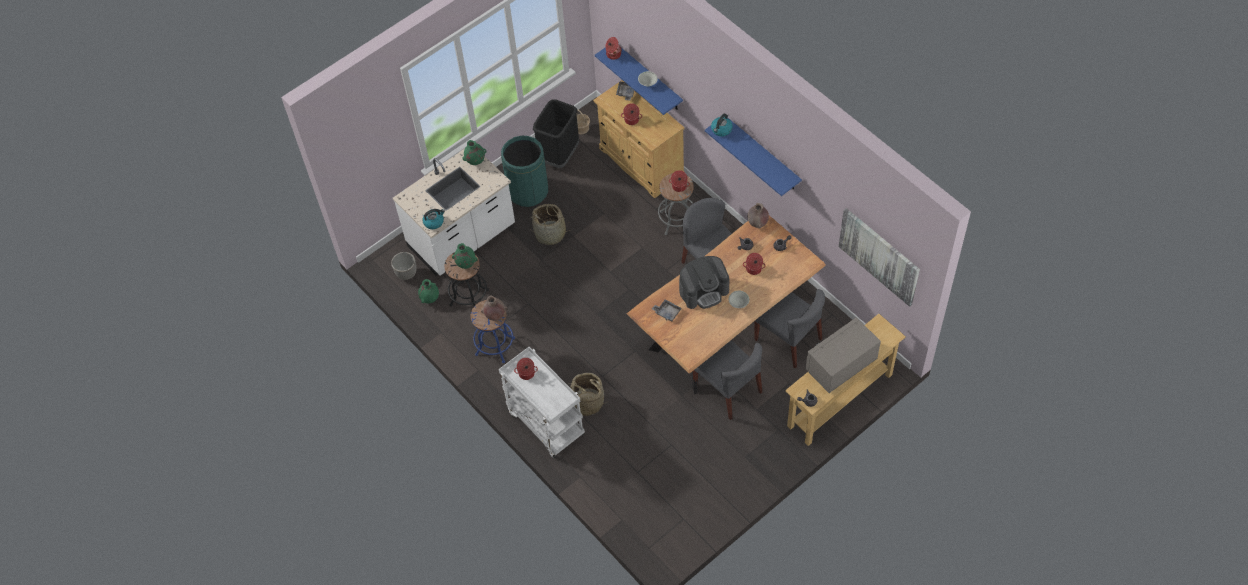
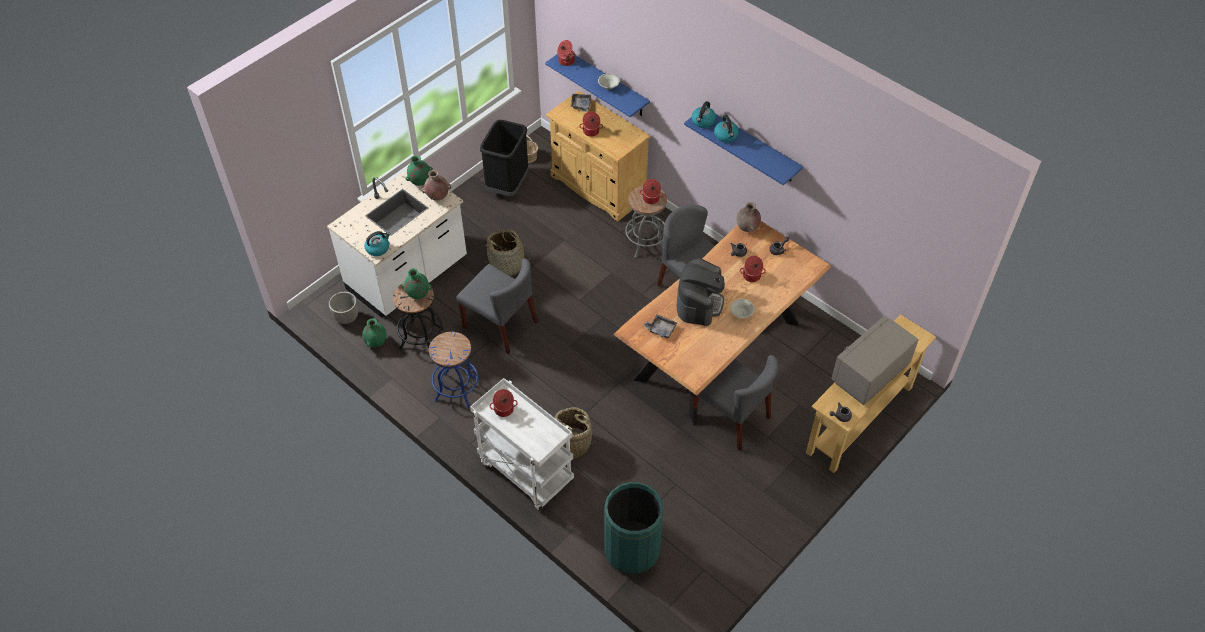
camera: 10 degrees left, 5 degrees down
(495, 316) = (458, 349): brown vase -> brown vase (437, 197)
(528, 191) = (477, 223): green trash can -> green trash can (632, 550)
(704, 290) = (699, 303): coffee machine -> coffee machine turned 45 degrees counterclockwise
(739, 145) = (726, 136): none -> kettle
(788, 339) = (790, 358): grey chair -> grey chair (501, 325)
(879, 256) = (903, 244): picture -> none

